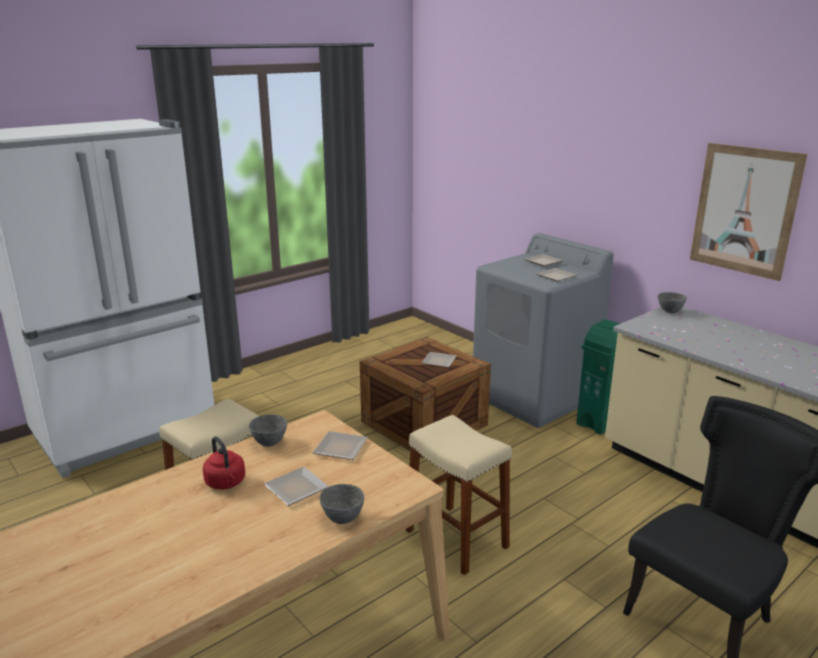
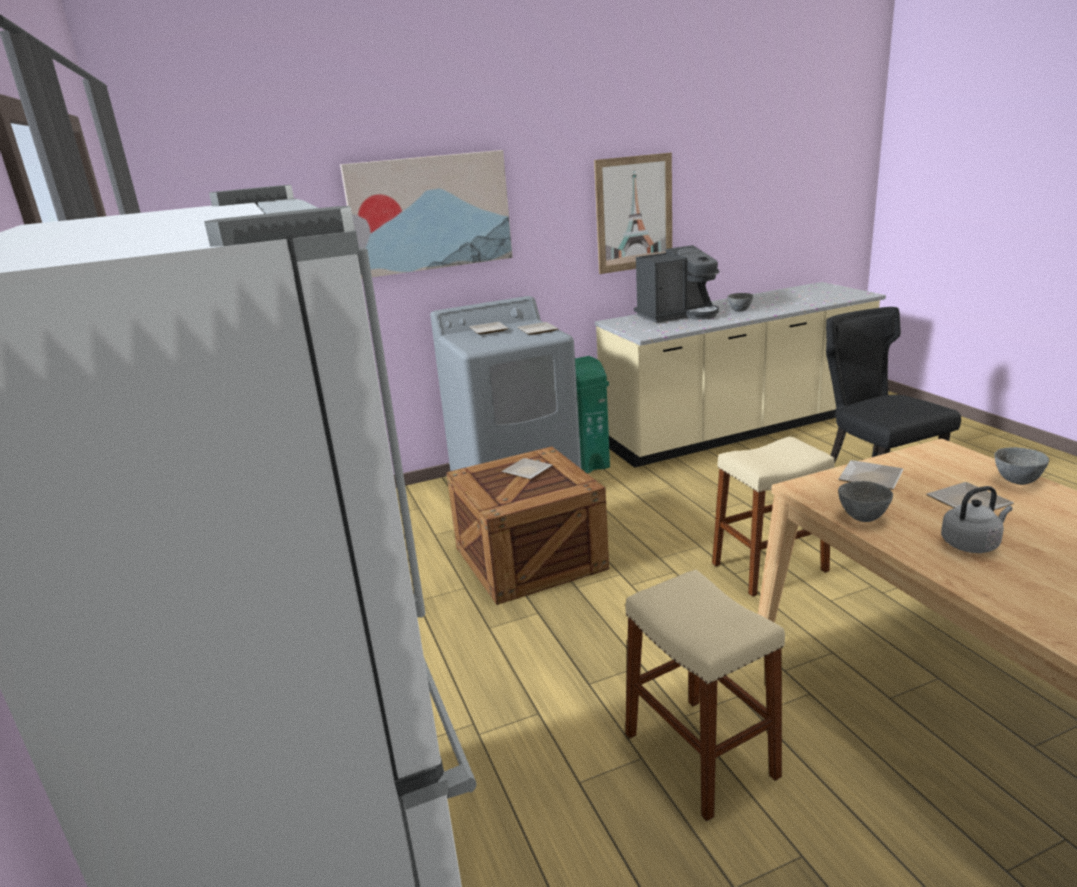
camera: 70 degrees left, 0 degrees up
(226, 483) = (972, 544): red kettle -> grey kettle
(559, 156) = (430, 213): none -> picture
(670, 312) = (617, 323): grey bowl -> grey bowl (740, 310)
(730, 334) = (678, 315): none -> coffee machine

